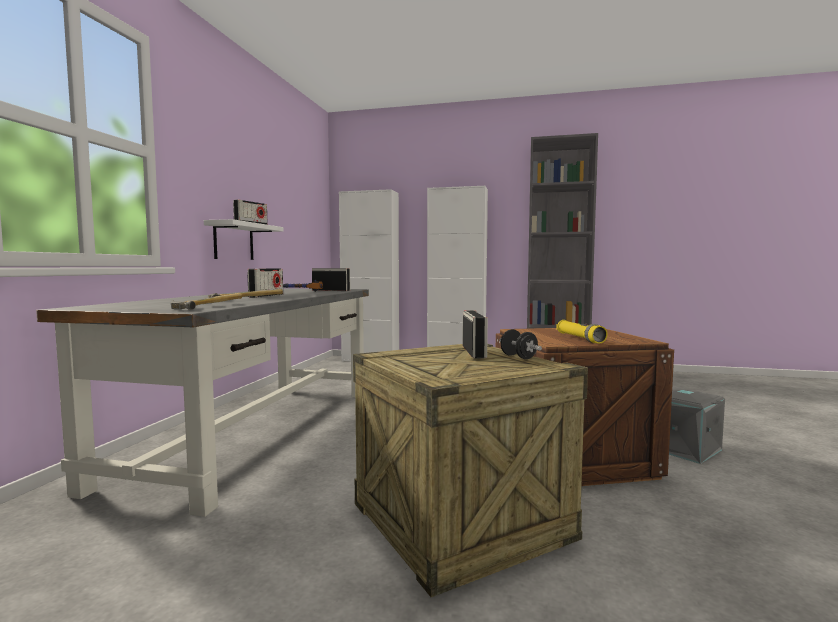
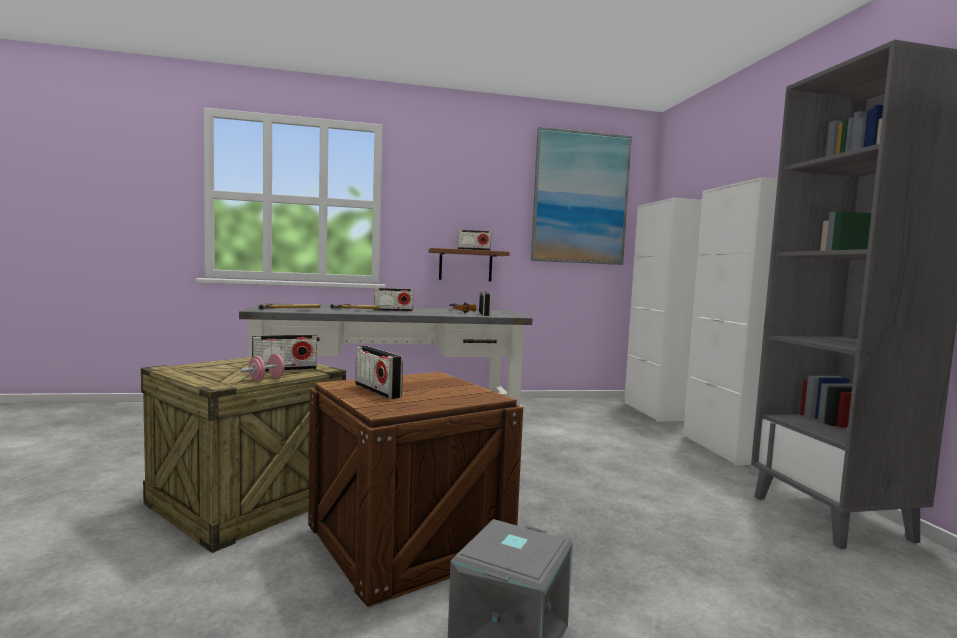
camera: 65 degrees right, 0 degrees up
(233, 241) = (465, 265): white shelf -> brown shelf
(297, 178) = (580, 198): none -> picture
(518, 357) = (266, 379): black dumbbell -> pink dumbbell
(580, 339) = (377, 391): yellow flashlight -> radio

